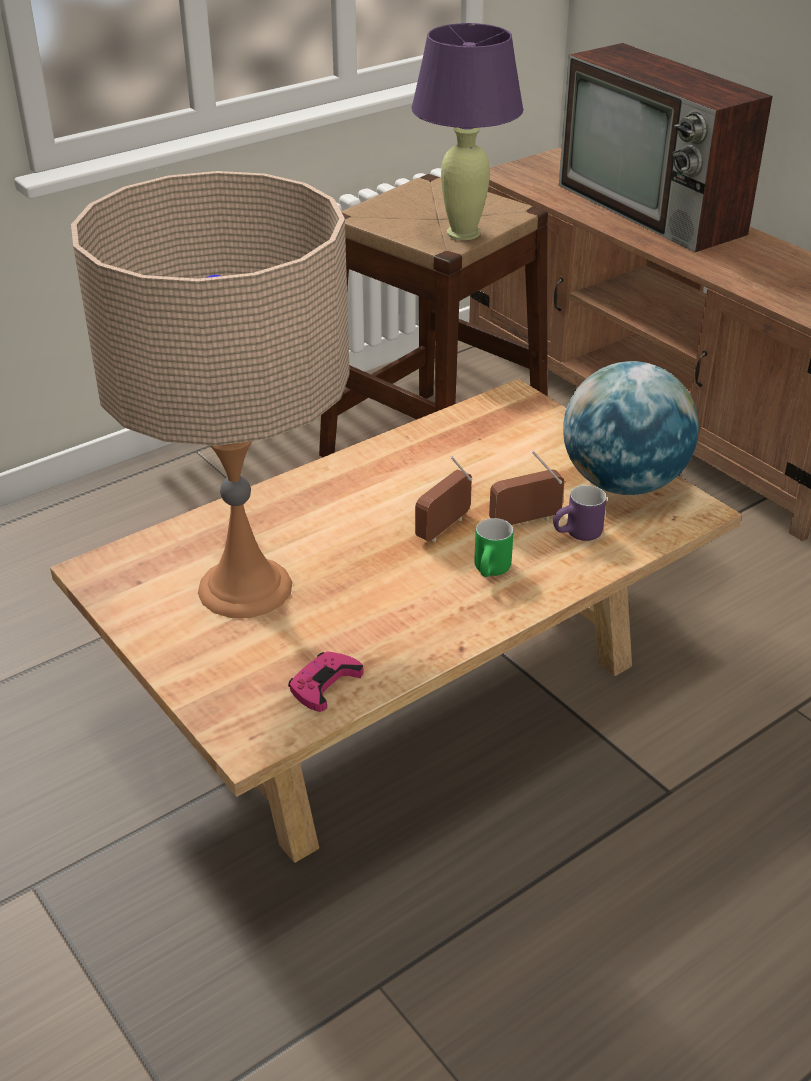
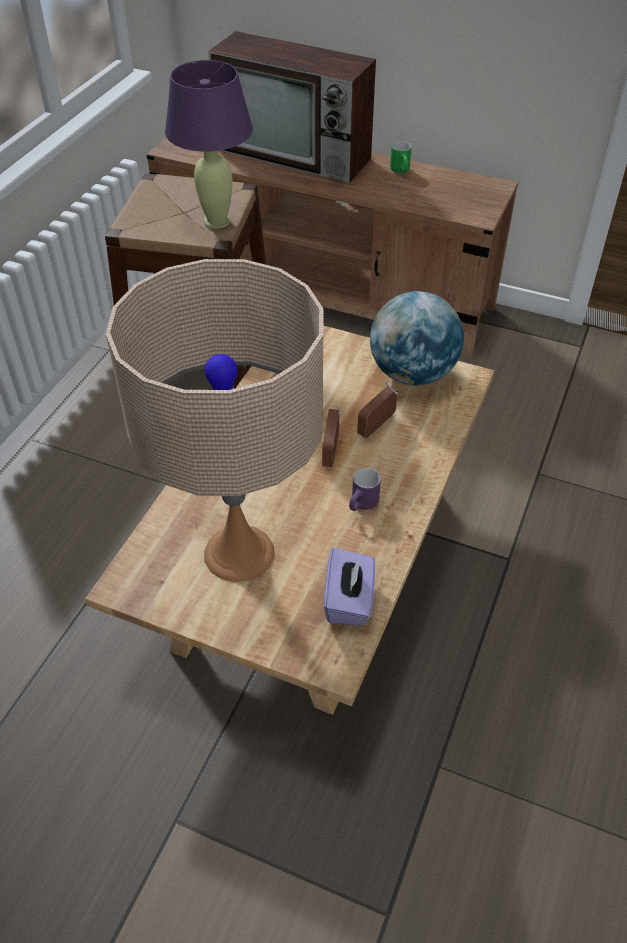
camera: 30 degrees left, 10 degrees up
(324, 684) = (349, 601): pink game controller -> purple tissue box
(493, 572) = (386, 472): green mug -> green mug (402, 171)
(578, 536) = (416, 424): purple mug -> purple mug (363, 506)

